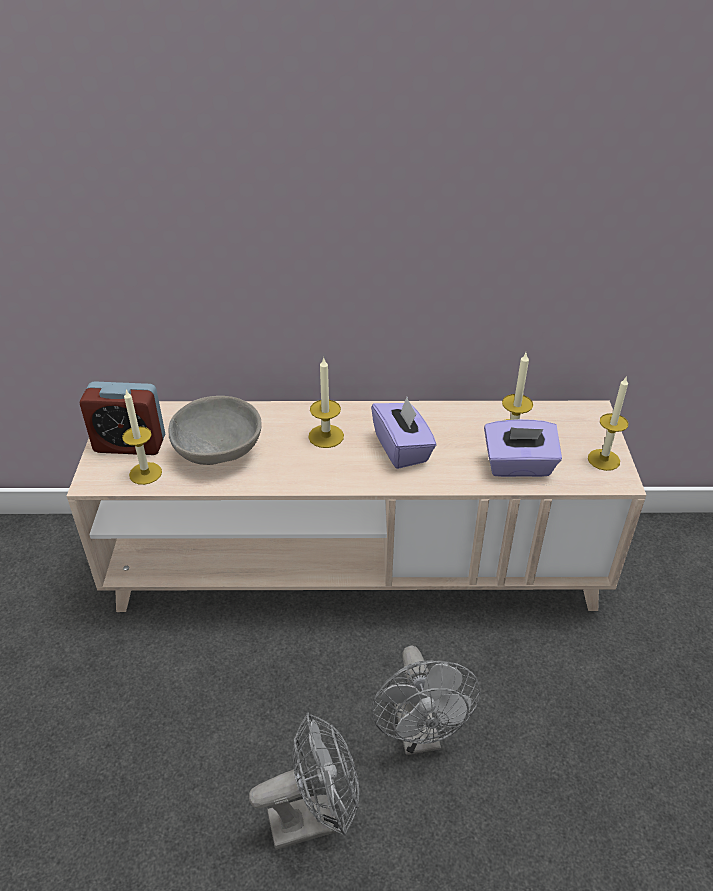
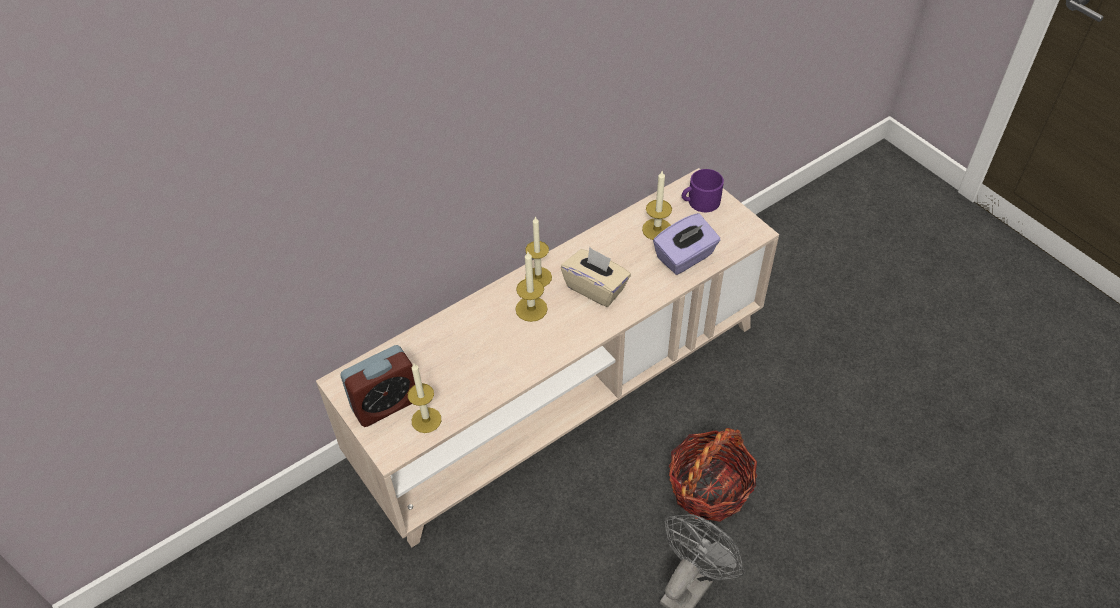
camera: 35 degrees left, 10 degrees up
(217, 451) = (462, 369): grey bowl -> none
(402, 448) = (595, 288): purple tissue box -> beige tissue box
(419, 735) = (709, 488): grey fan -> basket
(582, 428) = (700, 202): none -> purple mug
(603, 459) = (733, 221): candle -> candle (538, 277)

